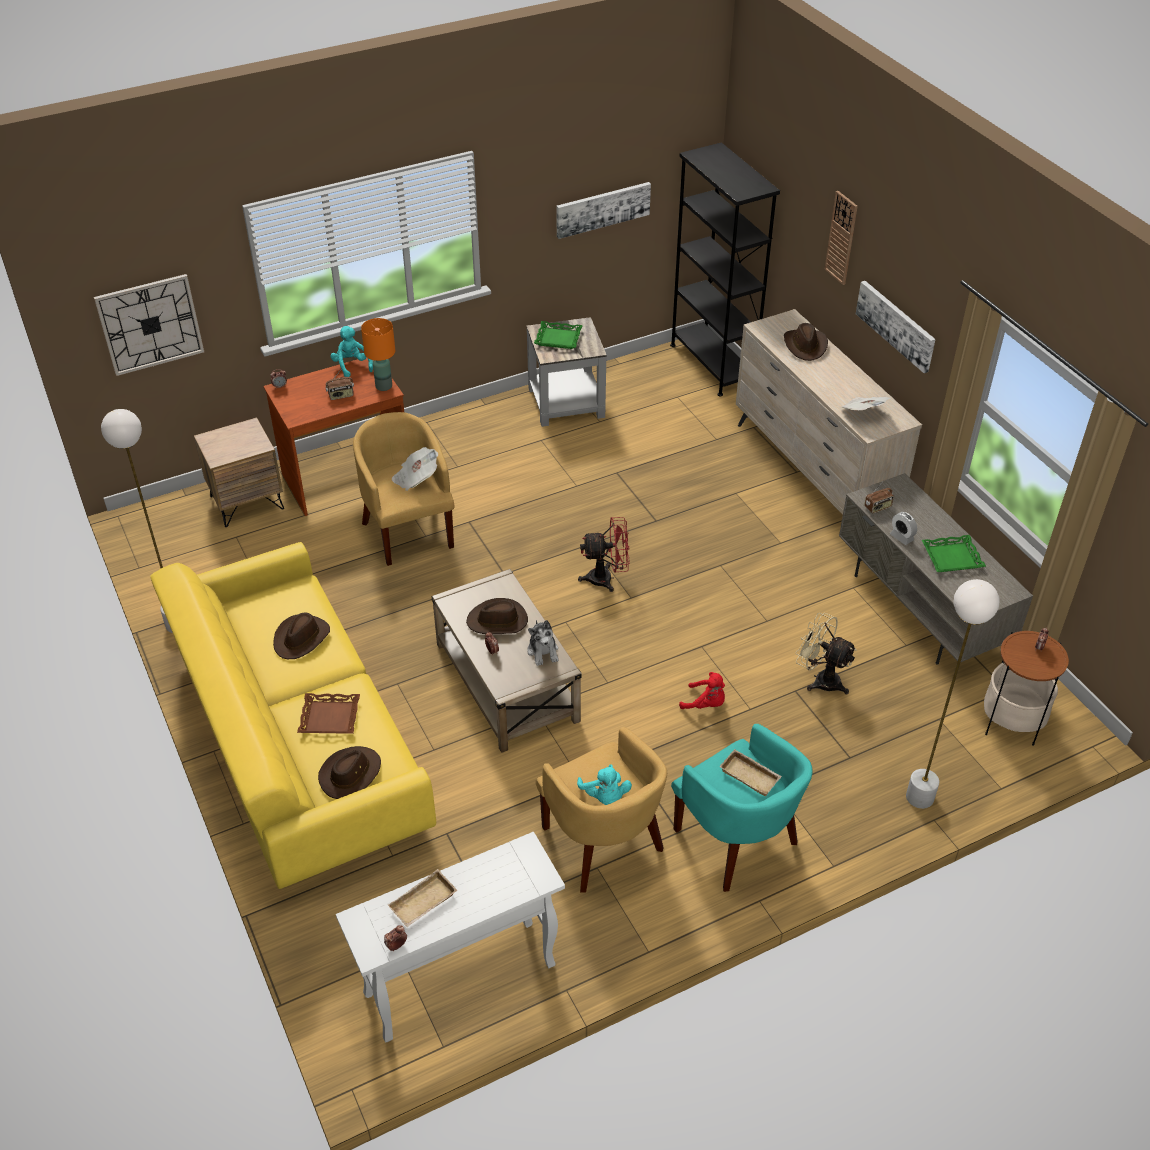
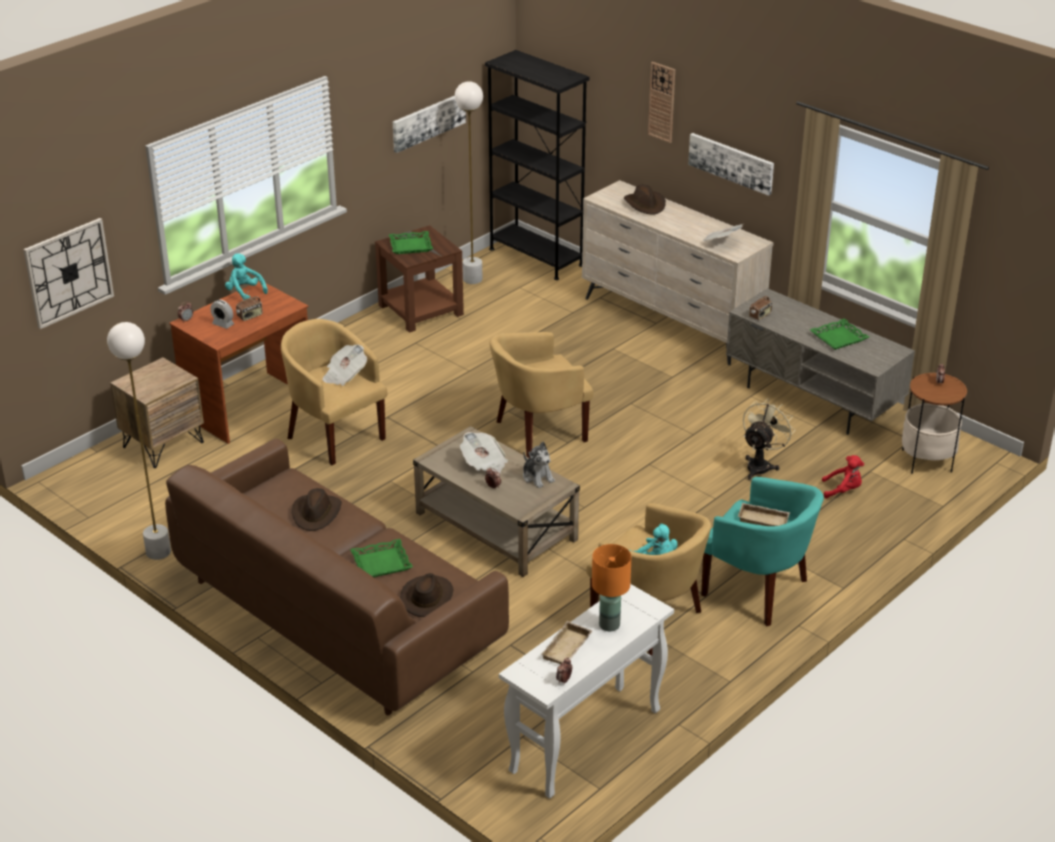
camera: 20 degrees left, 10 degrees down
(298, 744) = (335, 614): yellow sofa -> brown sofa
(330, 717) = (381, 563): brown tray -> green tray
(383, 386) = (285, 302): orange table lamp -> orange table lamp (608, 625)
(498, 621) = (484, 465): brown hat -> newspaper
(565, 402) = (419, 310): grey side table -> brown side table
(606, 578) = (538, 433): red fan -> yellow armchair
(705, 704) = (676, 503): red plush toy -> red plush toy (843, 490)
(820, 679) = (761, 465): beige fan -> beige fan turned 105 degrees clockwise
(901, 537) = (791, 332): alarm clock -> alarm clock (223, 324)
(919, 797) = (884, 527): white floor lamp -> white floor lamp (472, 279)

